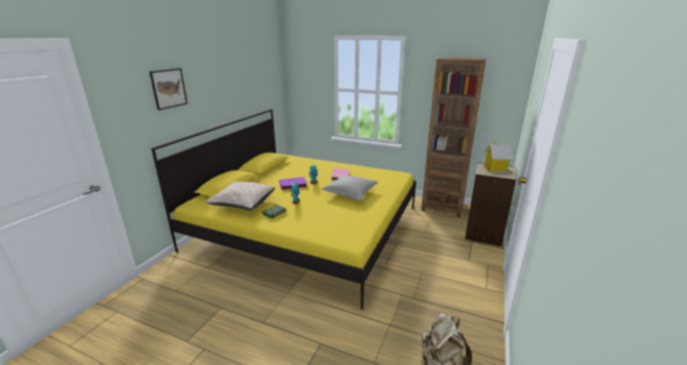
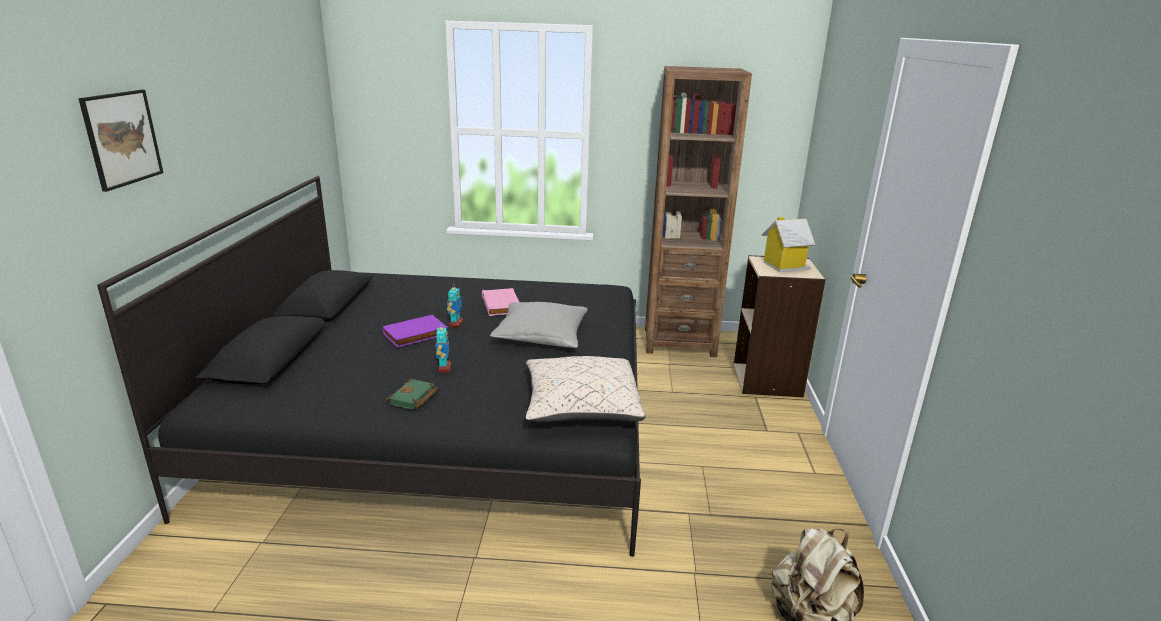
camera: 20 degrees left, 0 degrees up
(243, 203) = (328, 387): beige pillow -> beige pillow (581, 408)
(307, 228) = (448, 418): yellow bed -> black bed

